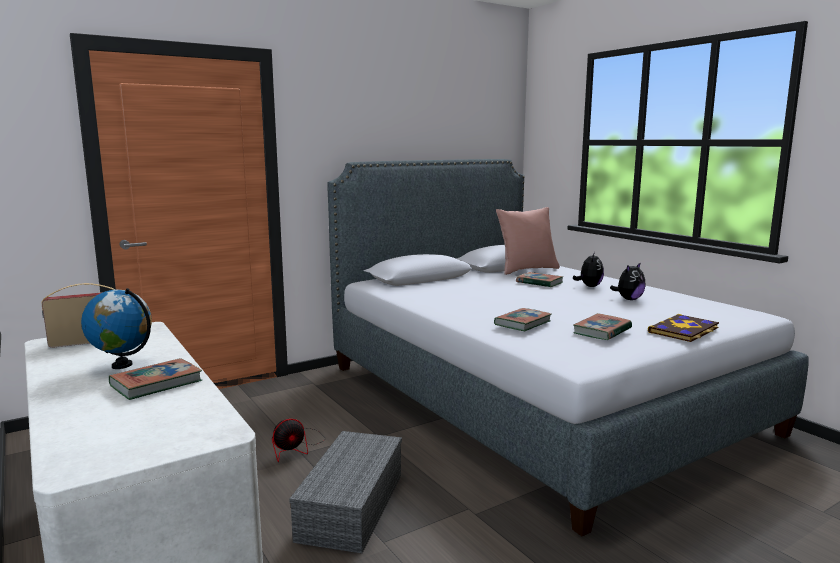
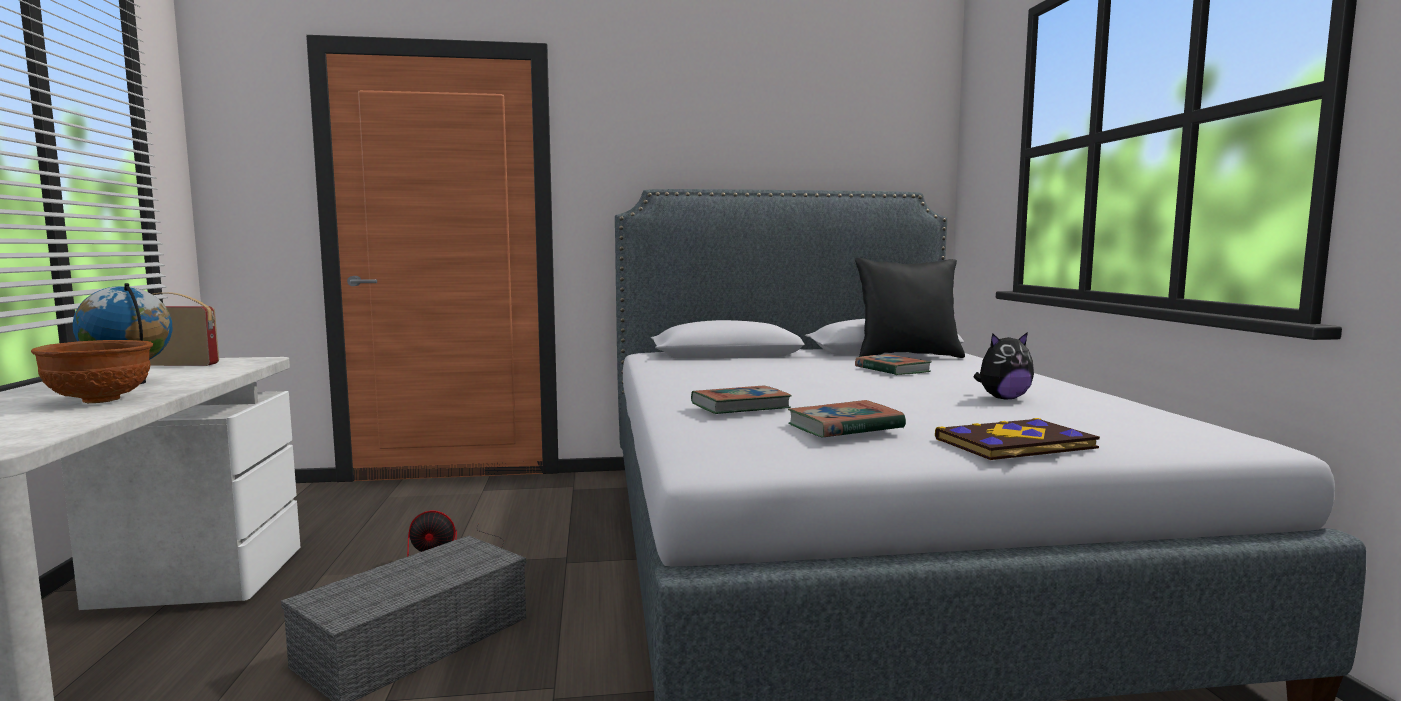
camera: 25 degrees right, 5 degrees down
(156, 383) = (101, 400): book -> brown bowl
(526, 270) = (907, 356): pink pillow -> black pillow
(589, 286) = (967, 379): plush toy -> none

